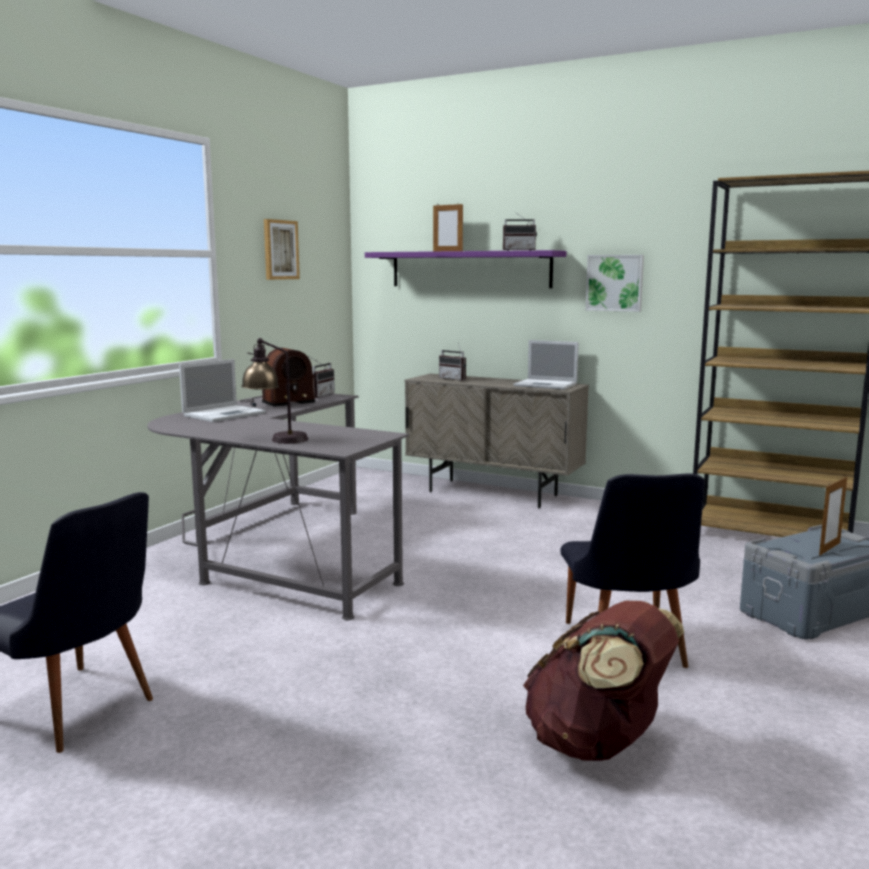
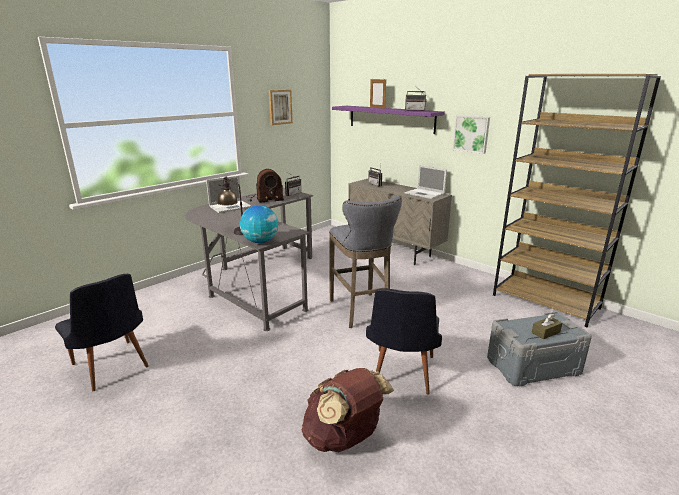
camera: 15 degrees right, 10 degrees up
(337, 448) = (260, 241): none -> globe
(497, 576) = (361, 311): none -> grey stool
(829, 549) = (545, 332): picture frame -> brown tissue box

